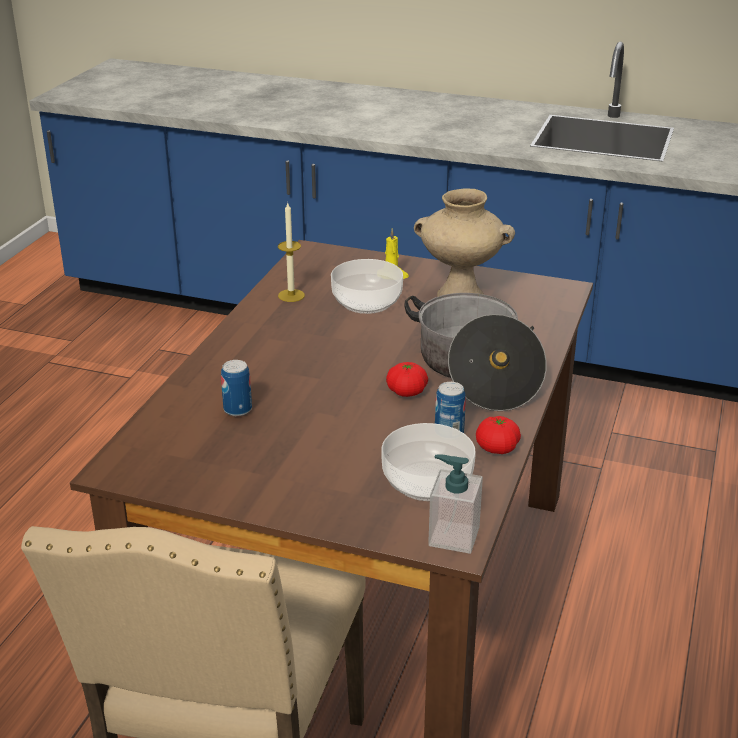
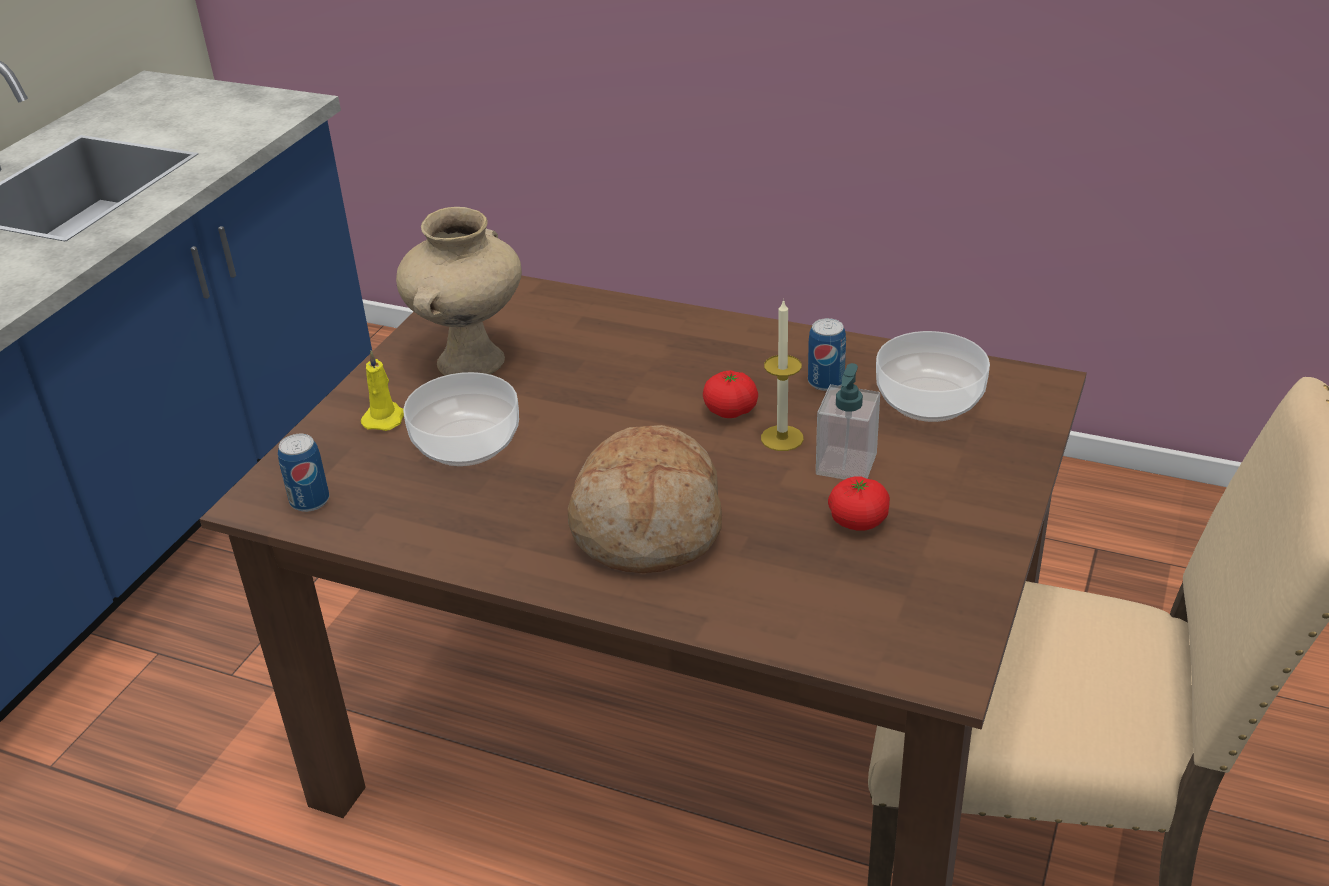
camera: 85 degrees left, 5 degrees up
(237, 409) = (775, 557): can -> can (310, 501)
(277, 364) = (648, 524): none -> bread
(291, 295) = (422, 518): candle -> candle (782, 438)
(453, 536) = (1028, 385): soap dispenser -> soap dispenser (846, 464)
(475, 372) = (683, 358): cooking pot -> none
(497, 448) = (856, 351): tomato -> tomato (858, 521)

